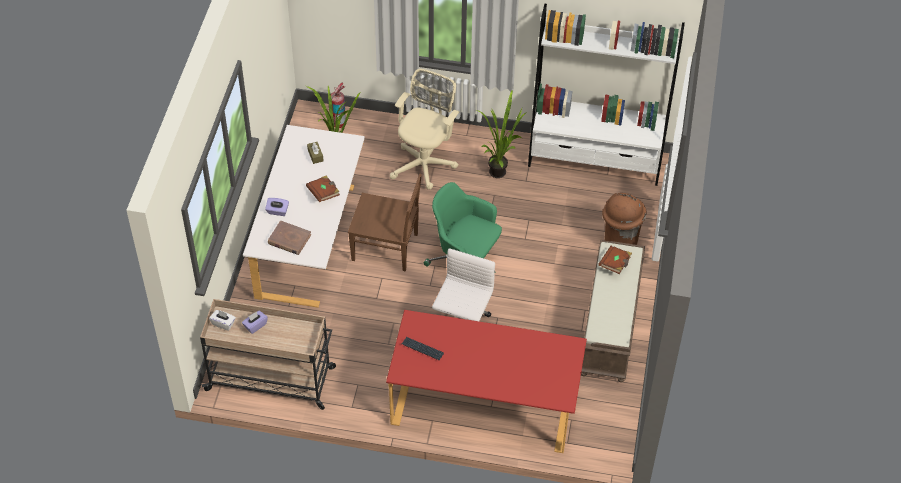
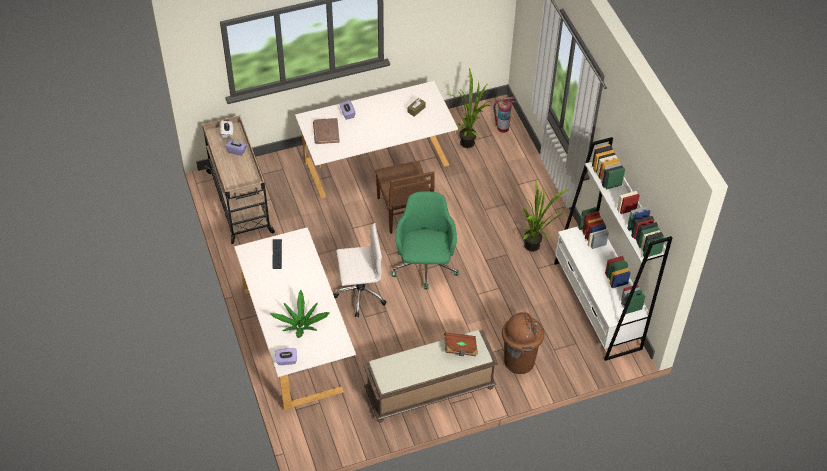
camera: 60 degrees right, 0 degrees up
(324, 193) = (383, 131): brown book -> none
(425, 163) = (505, 197): beige office chair -> none
(484, 405) = (297, 339): red desk -> white desk
(525, 366) = (301, 325): none -> potted plant
(561, 397) = (286, 360): none -> purple tissue box

